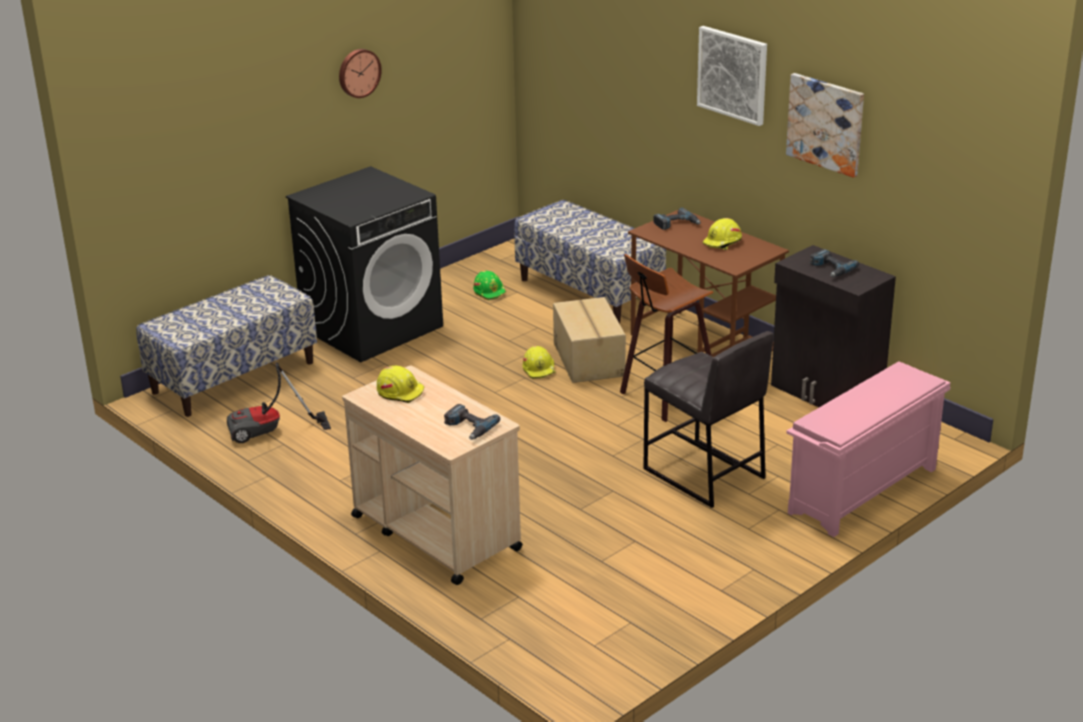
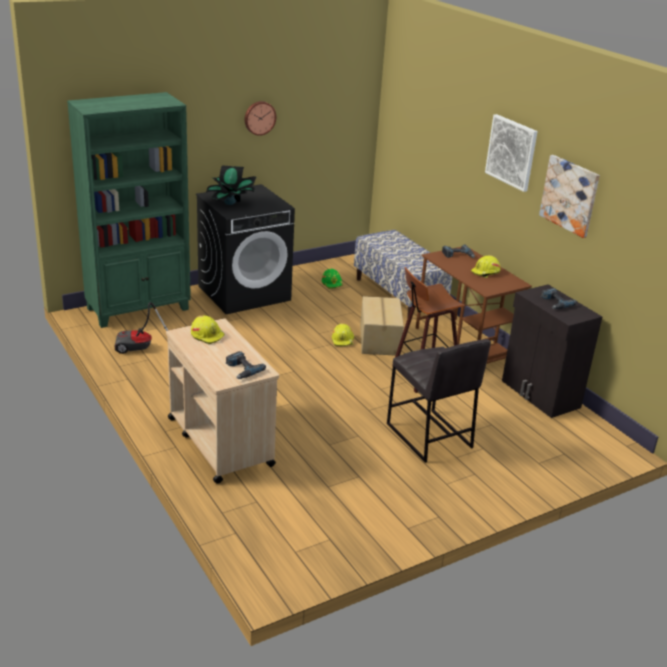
camera: 10 degrees right, 0 degrees up
(233, 377) = (139, 309): bench -> green bookcase
(343, 202) = (230, 203): none -> potted plant
(862, 492) = (542, 473): pink shoe rack -> none

